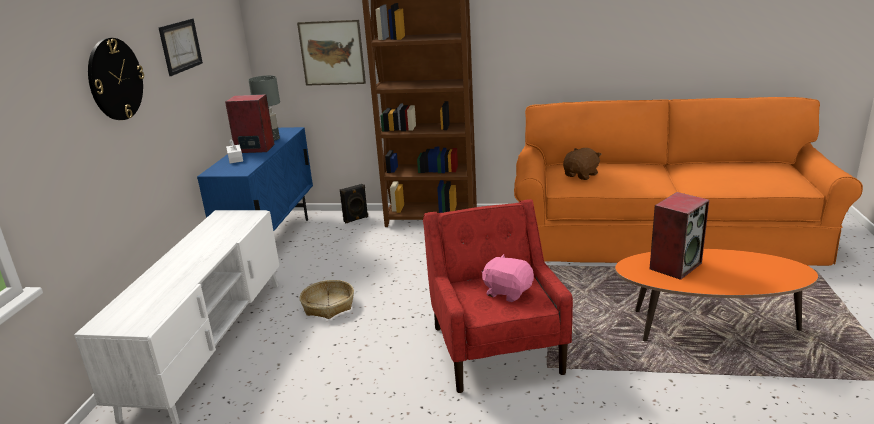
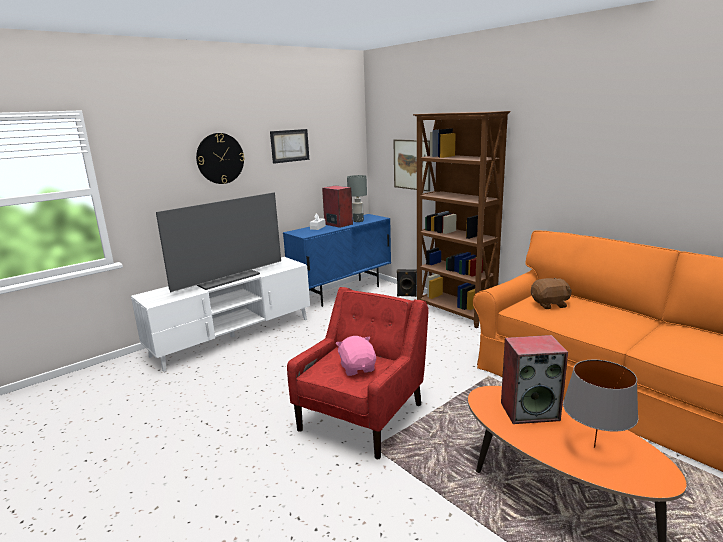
camera: 40 degrees right, 5 degrees down
(190, 259) = (227, 278): none -> television
(328, 306) = (313, 342): basket -> none
(744, 270) = (594, 447): none -> grey table lamp

